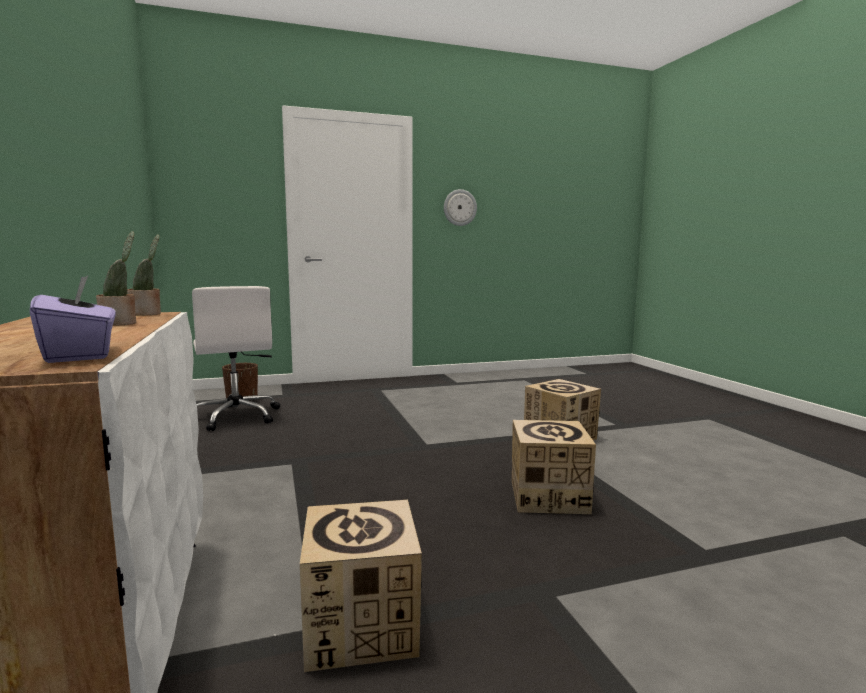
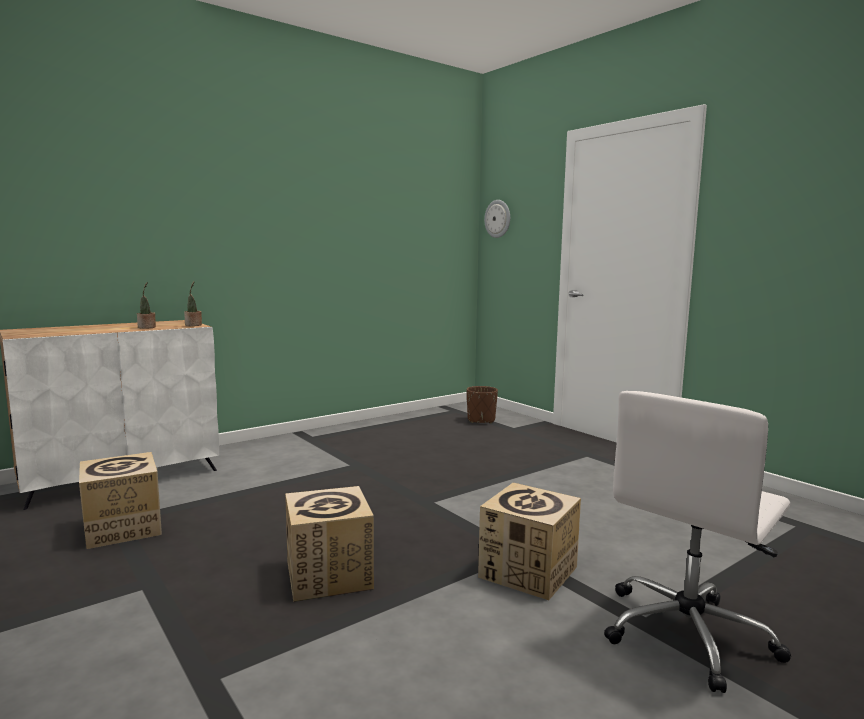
camera: 70 degrees right, 0 degrees up
(81, 355) = (41, 334): purple tissue box -> none
(236, 417) = (436, 429): white office chair -> white office chair (688, 633)
(459, 207) = (768, 226): wall clock -> wall clock (498, 219)

